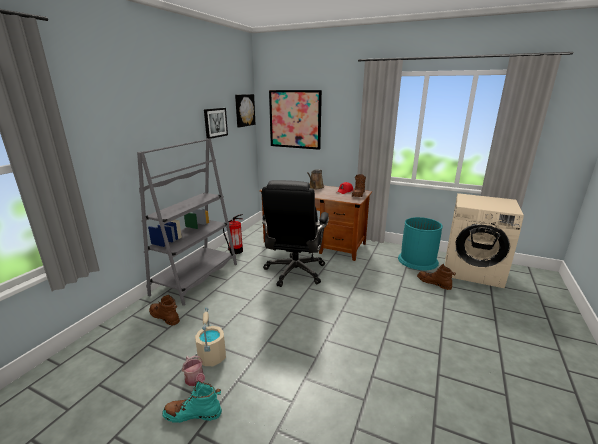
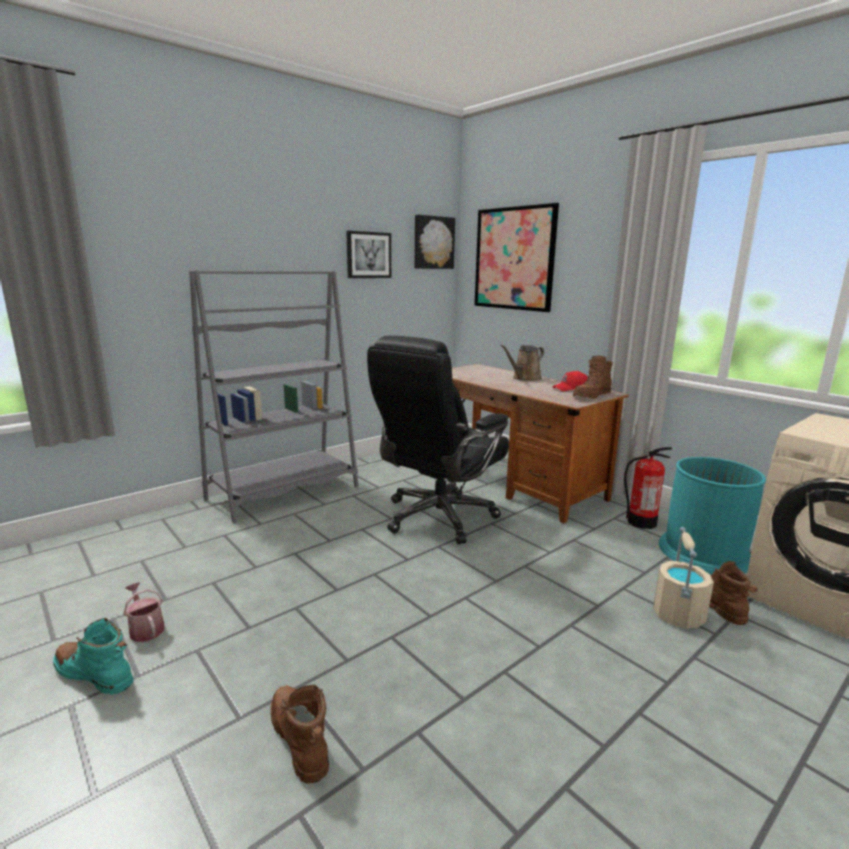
camera: 25 degrees right, 5 degrees down
(165, 317) = (196, 532): brown boot -> brown boot (300, 739)
(195, 380) = (145, 628): watering can -> watering can turned 150 degrees clockwise
(212, 356) = (199, 603): beige bucket -> beige bucket (677, 614)
(236, 251) = (375, 468): fire extinguisher -> fire extinguisher (641, 522)

